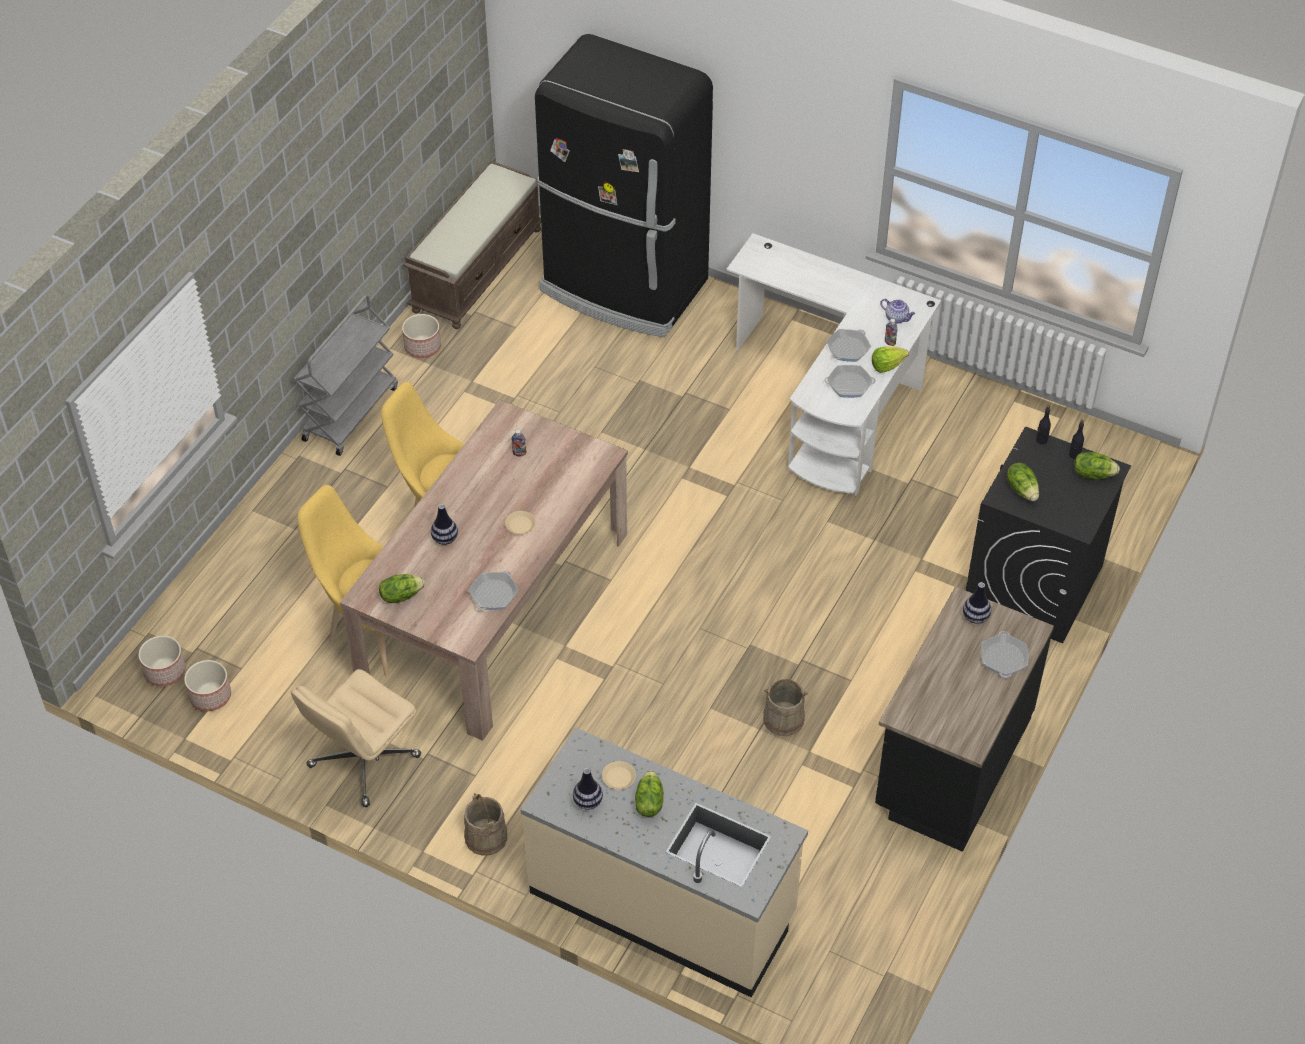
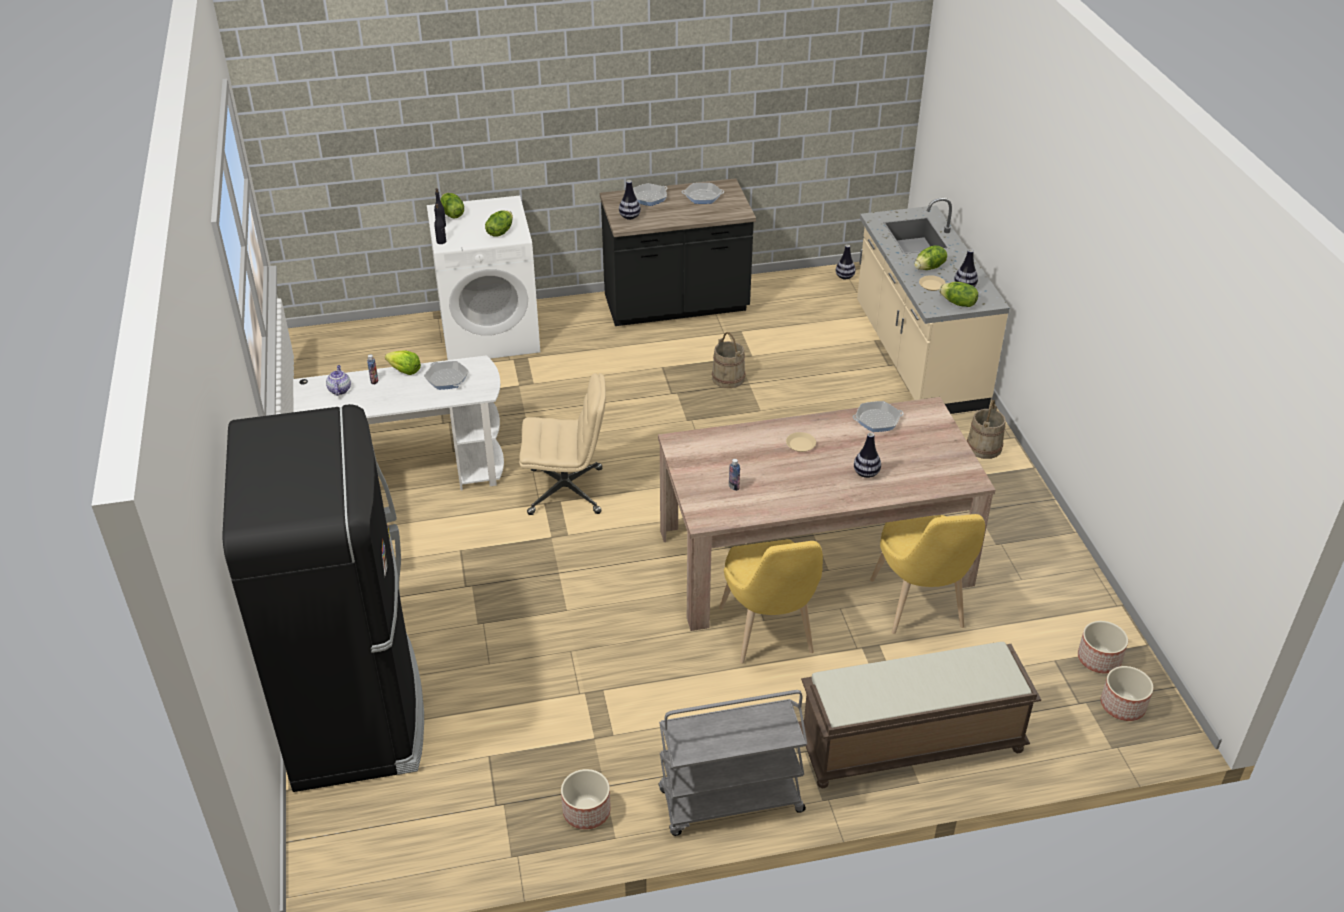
camera: 130 degrees left, 10 degrees down
(363, 762) = (1021, 537): beige office chair -> beige office chair (567, 491)
(401, 595) = (944, 462): lettuce -> lettuce (958, 303)
(477, 269) = (427, 851): brown bench -> brown bench (910, 745)
(848, 348) = (404, 397): frying pan -> frying pan (702, 196)
(870, 964) = (844, 277): none -> vase
(1033, 585) = (490, 333): black washing machine -> white washing machine

